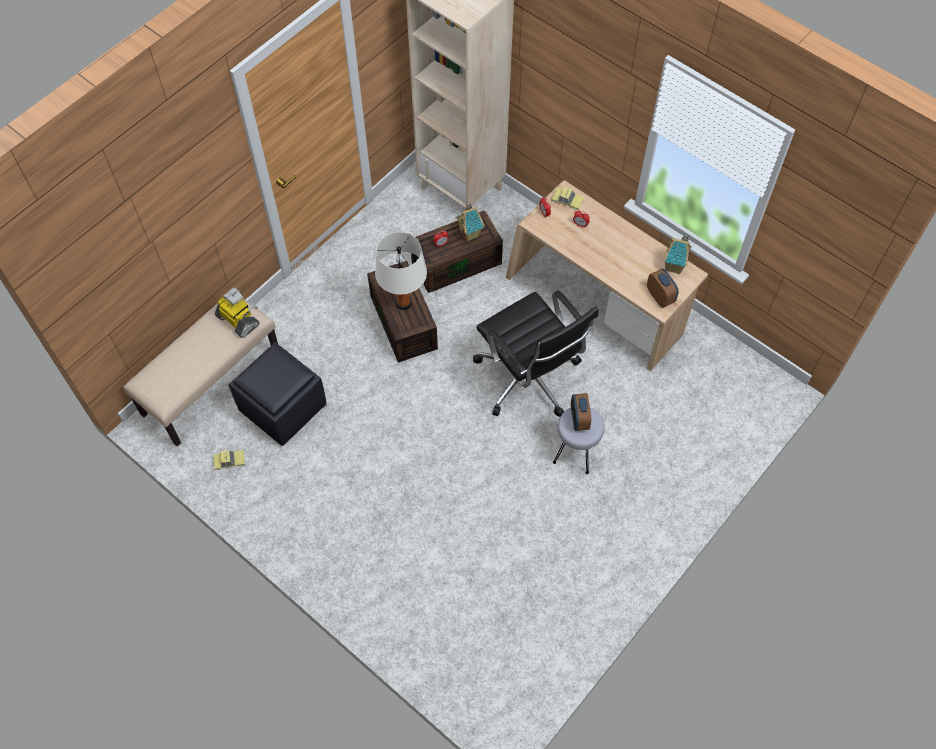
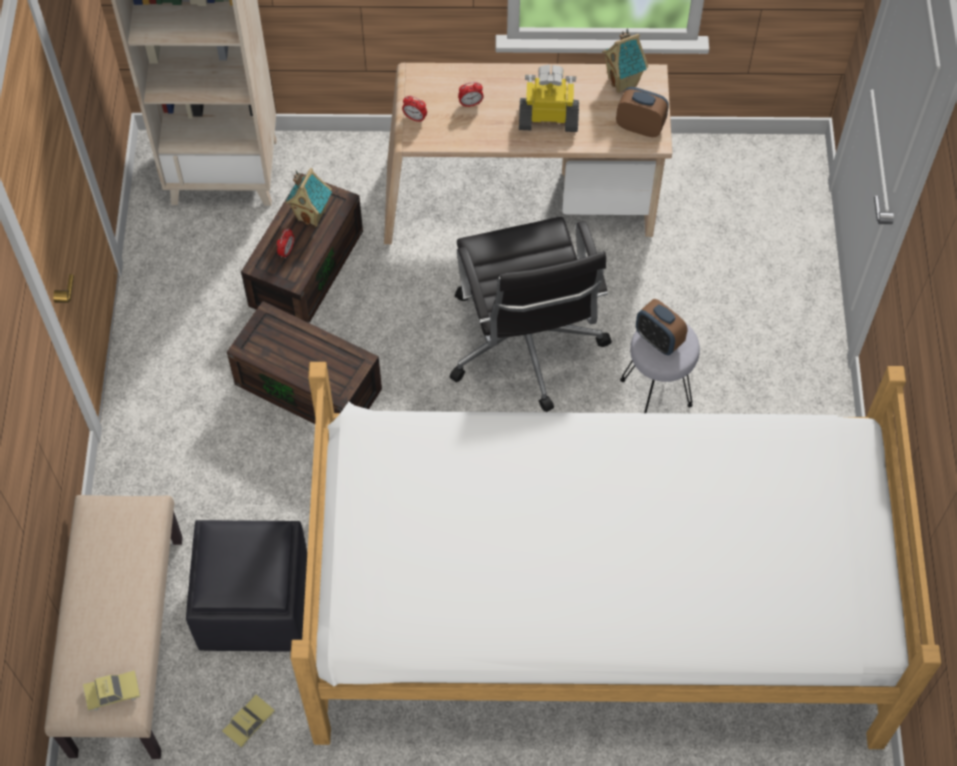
camera: 40 degrees left, 0 degrees up
(239, 320) = (127, 526): toy robot -> toy robot (548, 118)
(403, 302) = (308, 355): white table lamp -> none
(440, 537) = (596, 608): none -> bed
(529, 379) = (525, 346): black office chair -> black office chair turned 60 degrees clockwise
(567, 201) = (428, 85): toy car -> toy car (112, 692)

